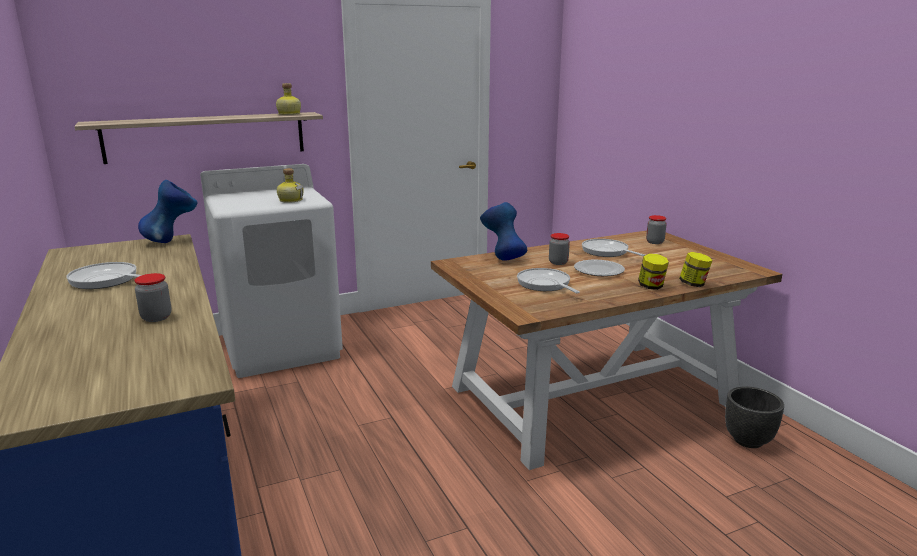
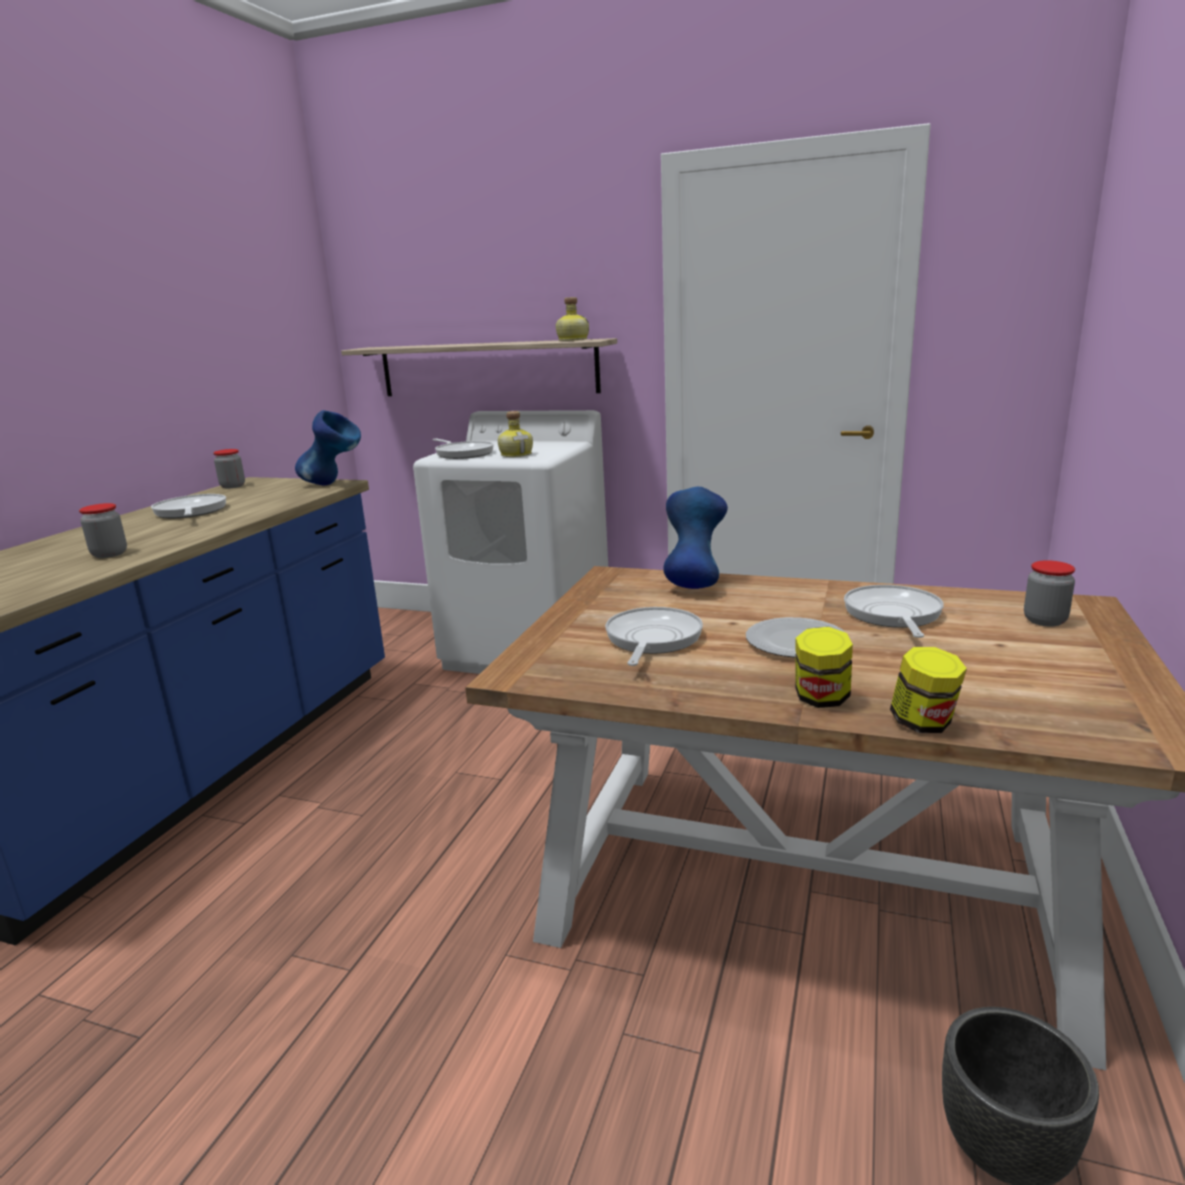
camera: 45 degrees right, 0 degrees up
(243, 204) = (463, 453): none -> frying pan
(558, 262) = (760, 611): jar -> jar (233, 486)

